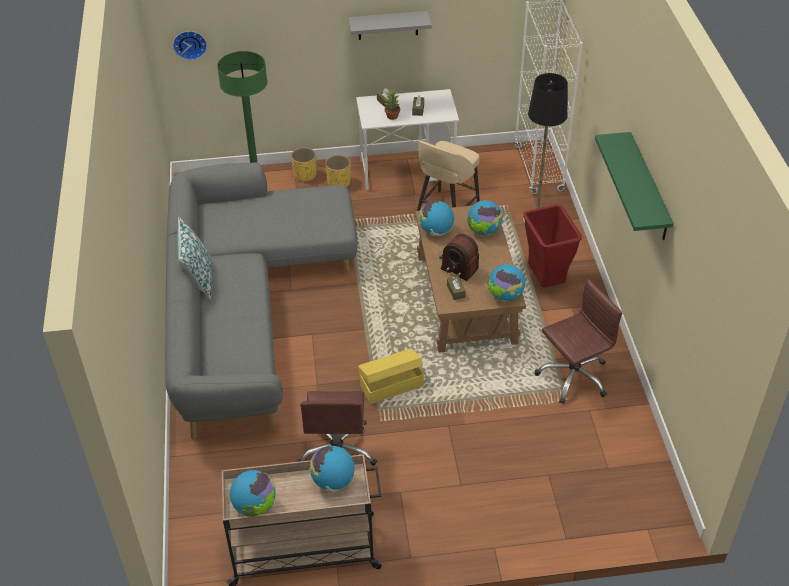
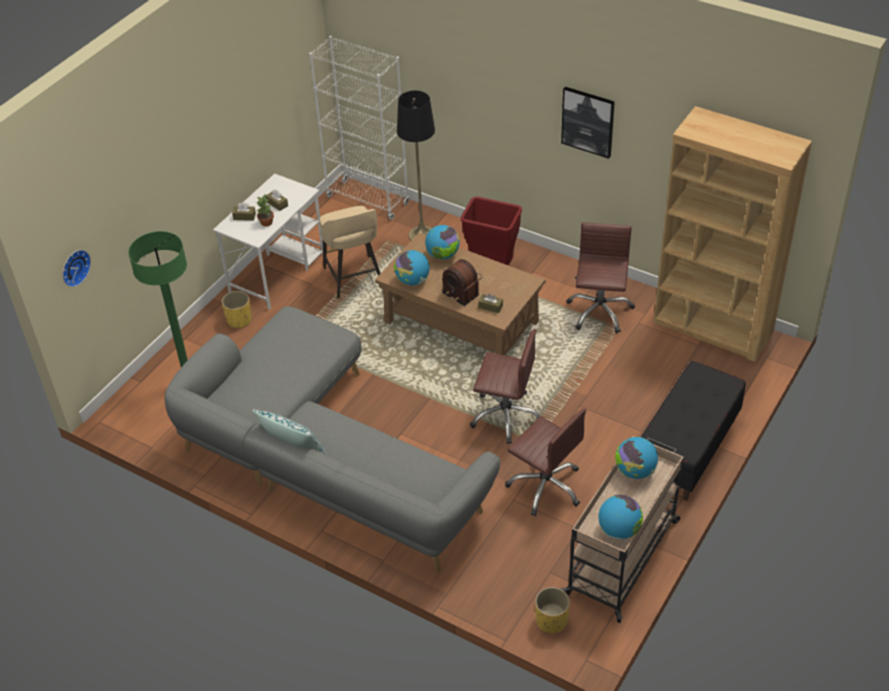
camera: 50 degrees left, 0 degrees up
(305, 175) = (202, 336): yellow planter -> yellow planter (551, 621)
(388, 25) = (218, 141): grey shelf -> none
(391, 385) = (506, 415): yellow storage box -> brown office chair
(459, 262) = (461, 288): radio -> radio turned 60 degrees clockwise
(469, 530) = (687, 450): none -> black bench
(505, 296) = (524, 284): globe -> none
(642, 467) = (713, 327): none -> brown bookcase
(648, 188) = (588, 121): green shelf -> picture

